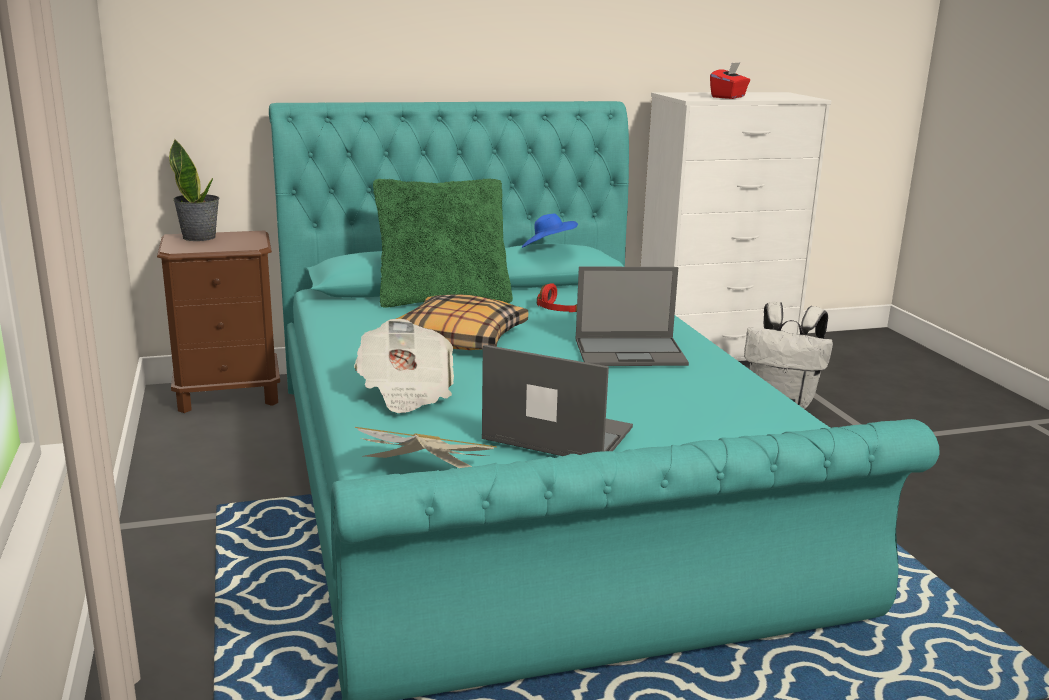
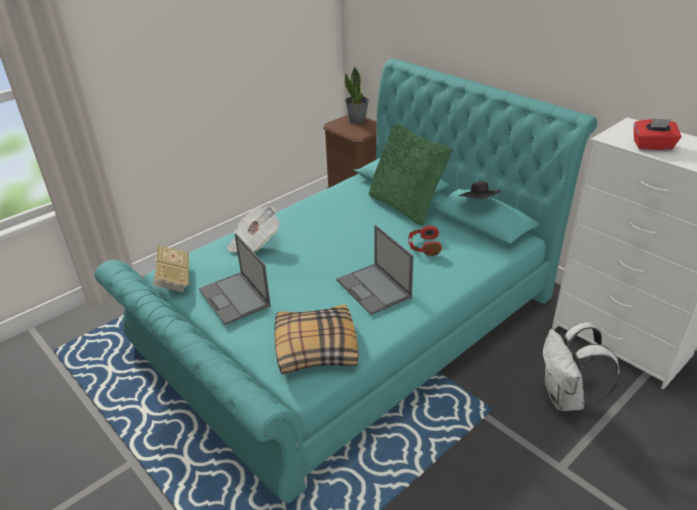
camera: 65 degrees right, 15 degrees up
(458, 339) = (344, 231): pillow -> pillow (315, 347)
(548, 248) = (478, 203): blue hat -> black hat
(556, 433) = (235, 298): laptop -> laptop turned 150 degrees clockwise

